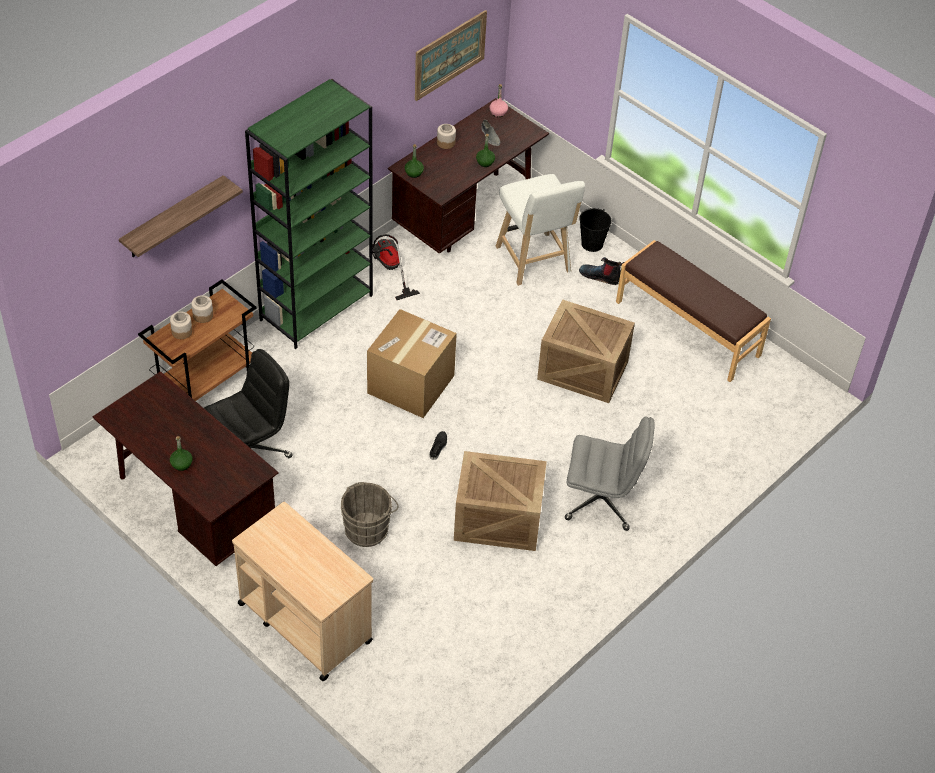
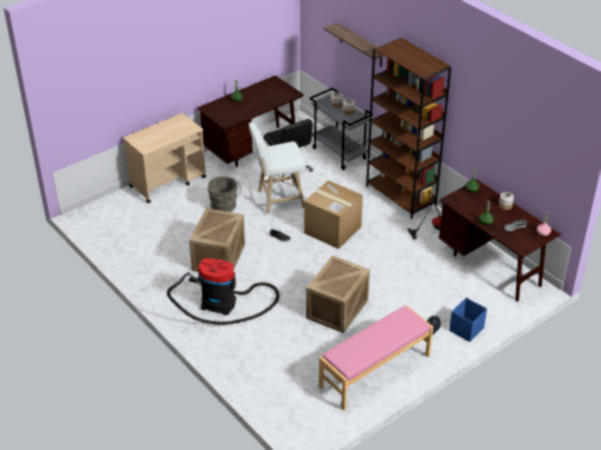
camera: 100 degrees right, 10 degrees down
(206, 385) = (339, 154): brown cart -> grey cart
(316, 307) = (401, 196): green bookcase -> brown bookcase
(449, 54) = (531, 152): picture -> none
(534, 262) = (444, 296): white stool -> white stool (278, 199)
(592, 244) = (466, 329): black bucket -> blue storage box
(602, 501) = (223, 304): grey office chair -> vacuum cleaner
(688, 328) = (375, 371): brown bench -> pink bench

